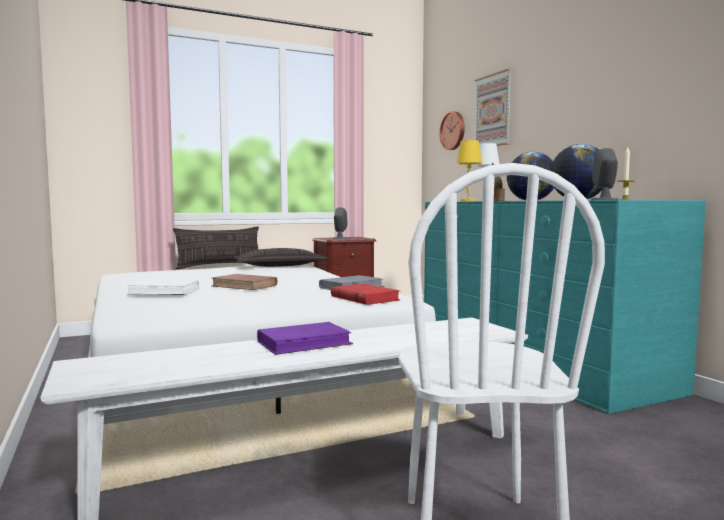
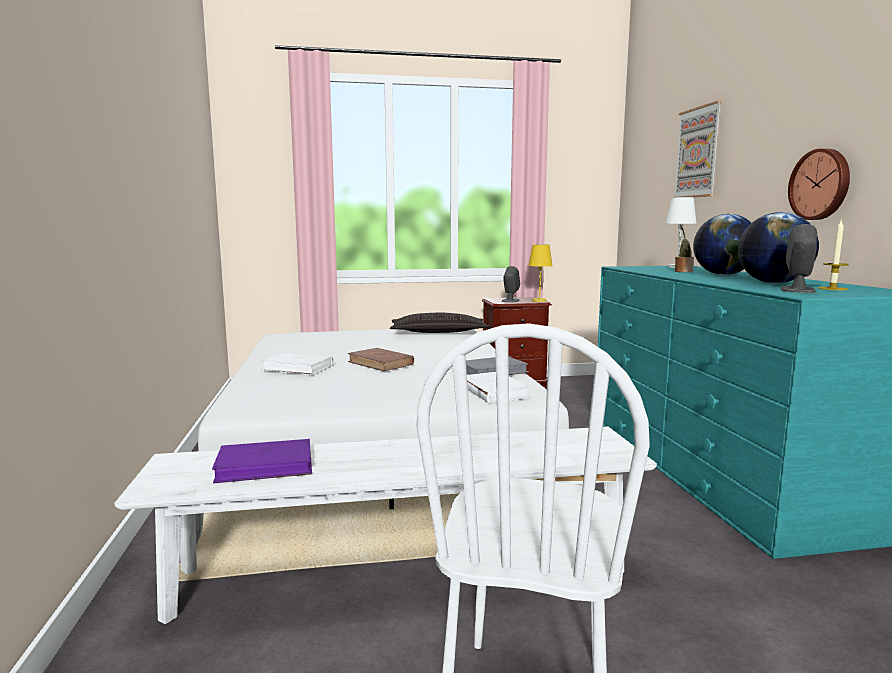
camera: 15 degrees right, 5 degrees up
(220, 266) = (380, 328): pillow -> none
(304, 343) = (395, 452): purple book -> purple book (265, 466)
(364, 298) = (493, 391): red book -> white book
(453, 131) = (653, 174): wall clock -> wall clock (821, 184)
(468, 201) = (650, 269): yellow table lamp -> yellow table lamp (539, 301)

